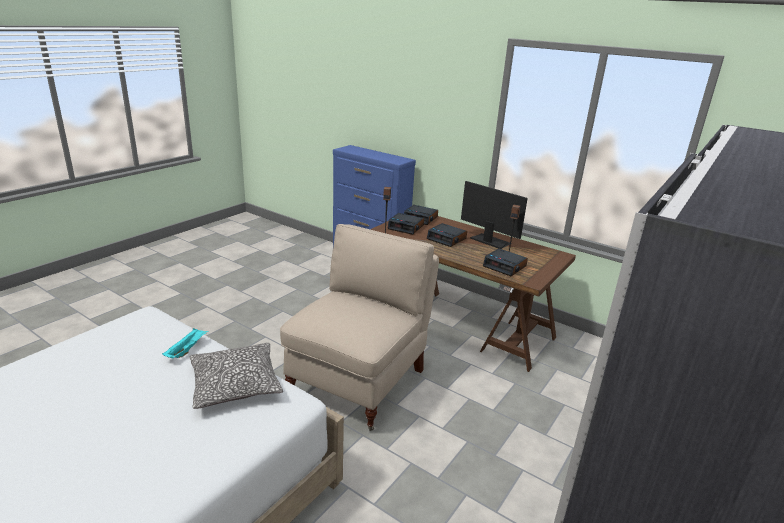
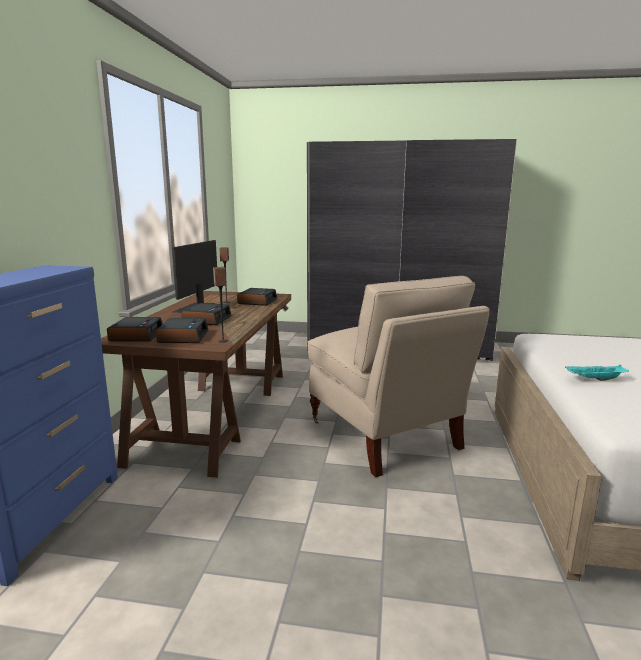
camera: 115 degrees left, 10 degrees down
(235, 384) = (570, 352): pillow -> none
(359, 382) = (384, 435): beige chair -> beige chair turned 120 degrees counterclockwise

